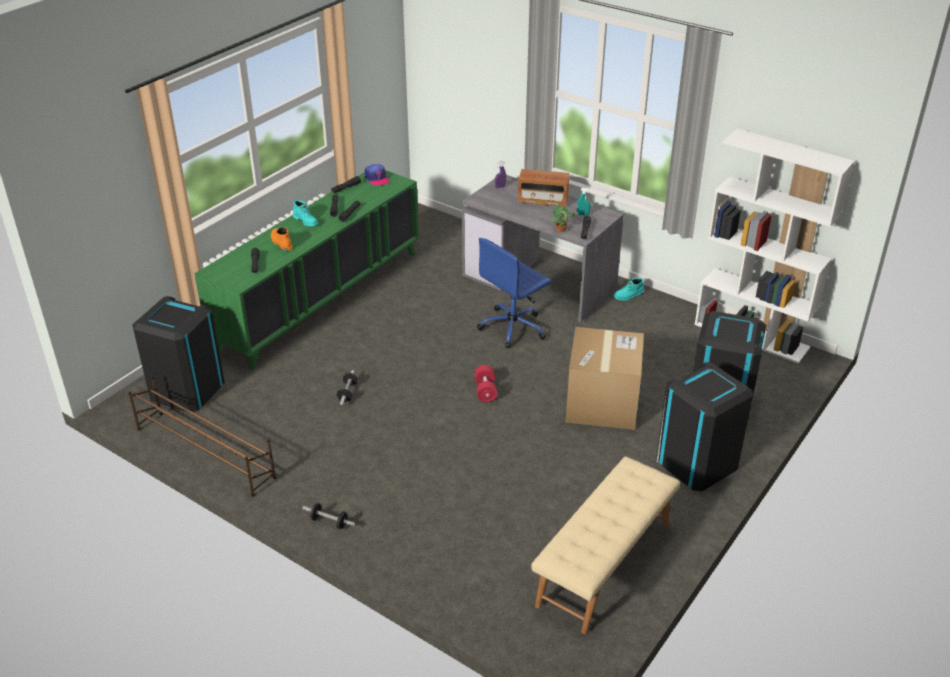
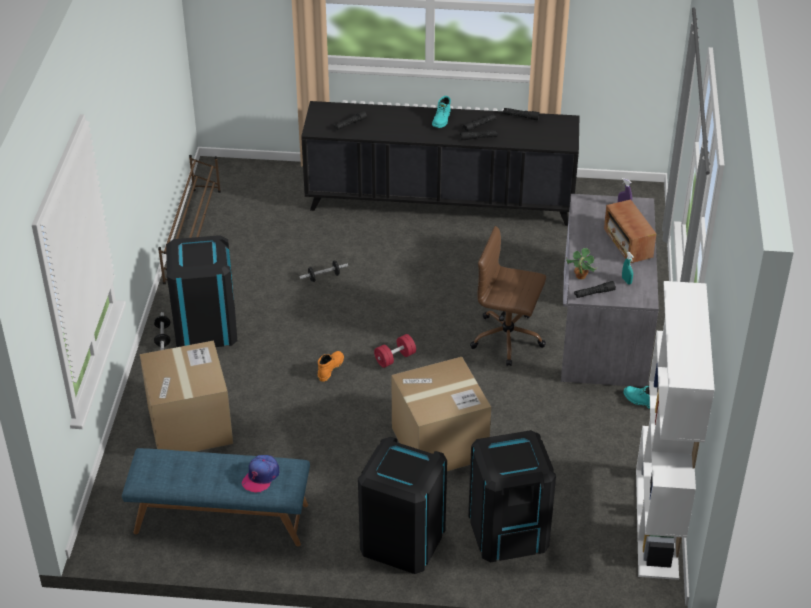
camera: 60 degrees right, 5 degrees up
(187, 389) = (258, 189): black trash can -> black trash can (205, 327)
(281, 243) = (394, 122): orange boot -> orange boot (330, 368)
(320, 300) = (440, 202): green cabinet -> black cabinet
(377, 178) = (557, 126): cap -> cap (261, 476)
(467, 544) = (190, 425): none -> cardboard box
(513, 327) = (508, 339): blue office chair -> brown office chair
(605, 564) = (221, 519): beige bench -> blue bench

